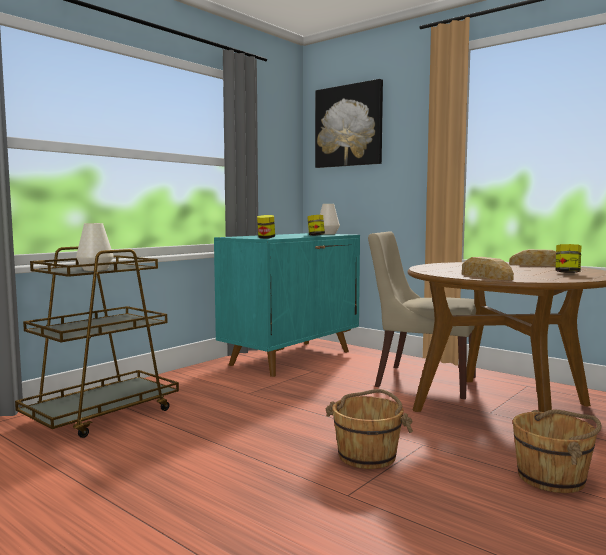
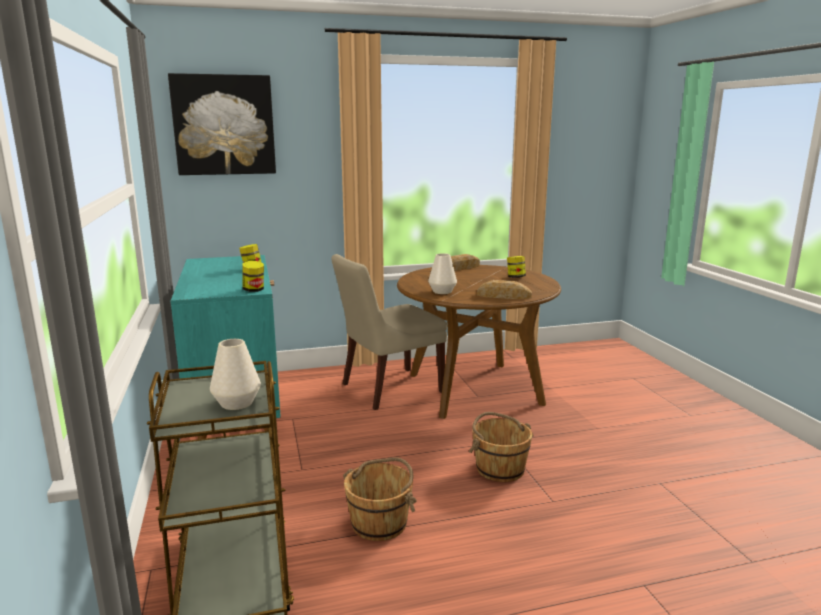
camera: 55 degrees left, 10 degrees up
(328, 234) = (232, 260): white vase -> white vase (442, 291)
(552, 478) = (585, 426): brown bucket -> brown bucket (380, 522)

